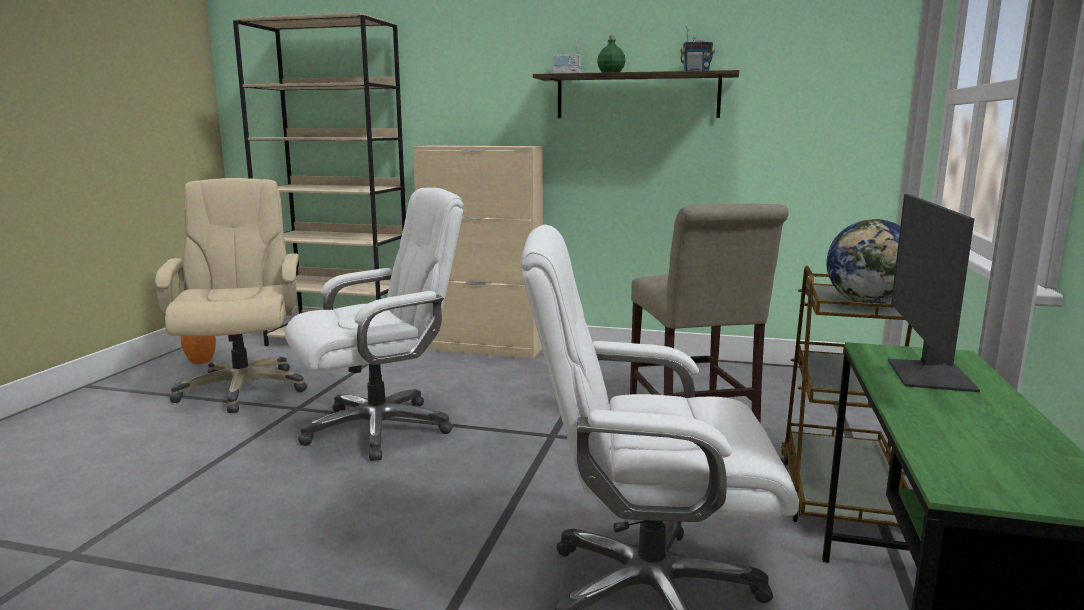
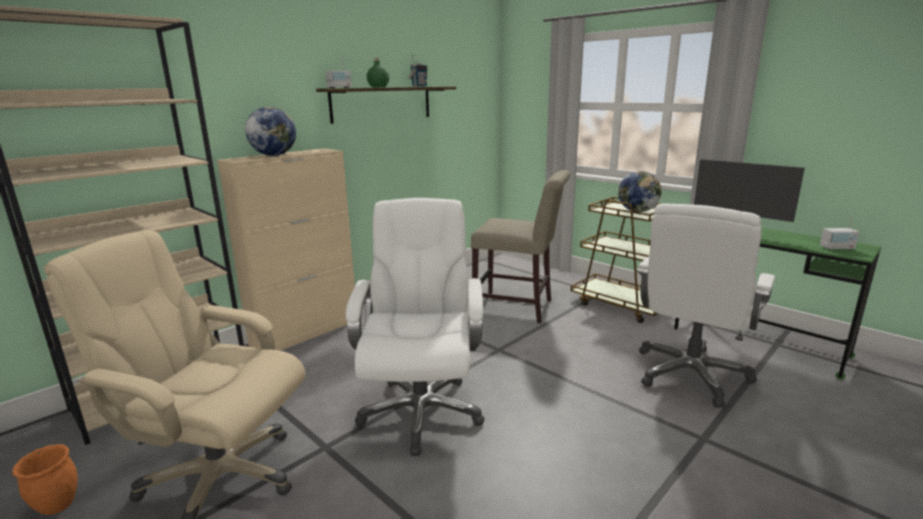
camera: 60 degrees left, 5 degrees up
(469, 145) = (274, 155): none -> globe
(982, 464) = (837, 248): none -> radio

